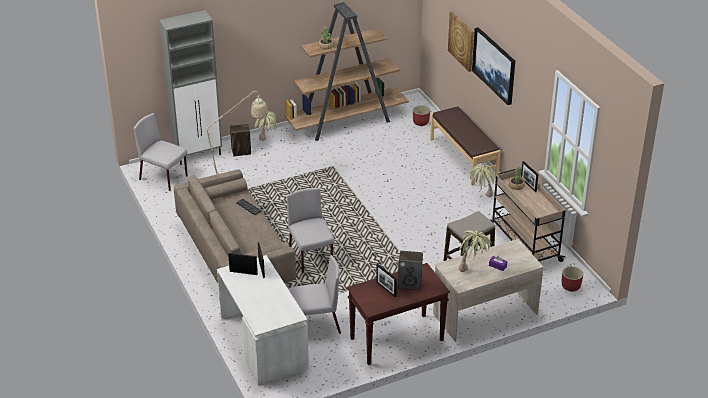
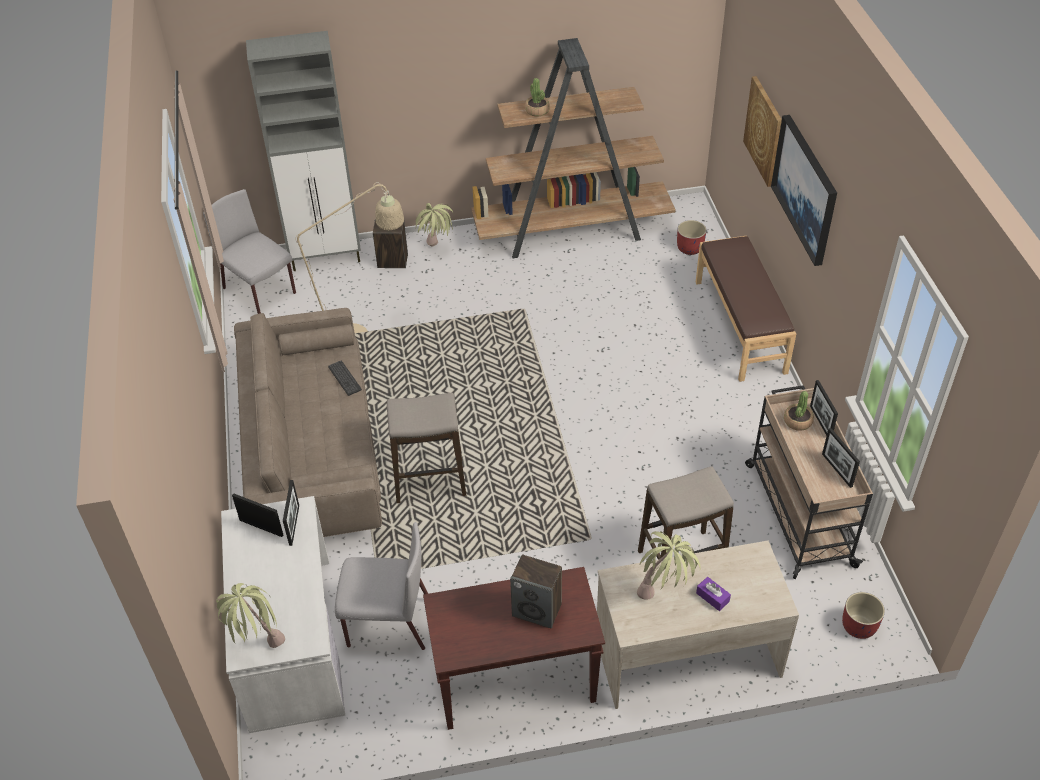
camera: 15 degrees right, 10 degrees up
(311, 257) = (429, 481): grey chair -> stool
(386, 289) = (490, 614): picture frame -> picture frame (837, 470)
(481, 197) = (748, 408): potted plant -> potted plant (257, 643)

